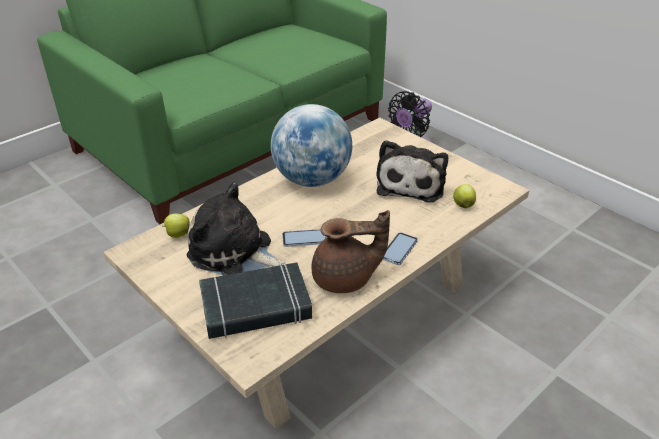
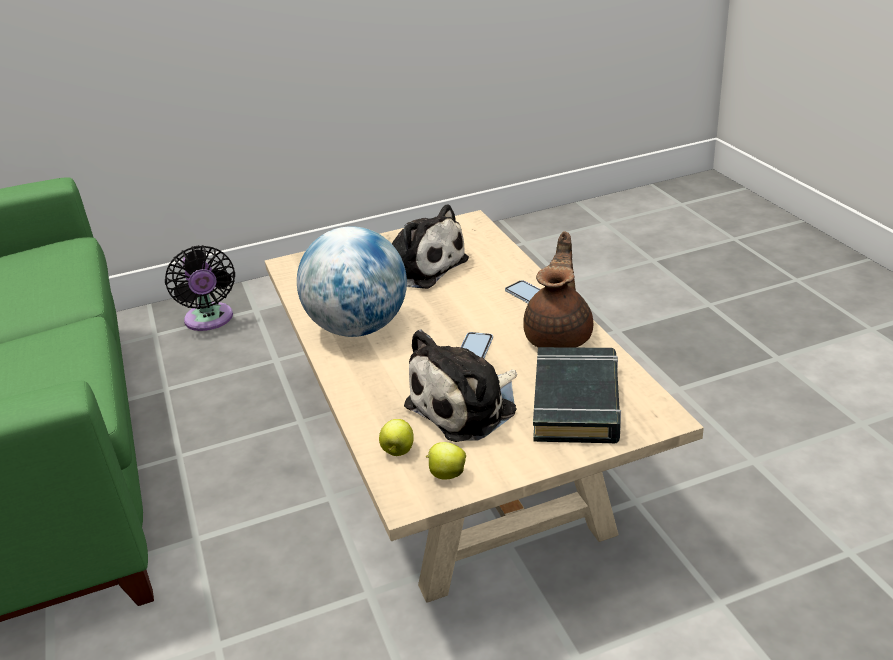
camera: 65 degrees left, 5 degrees down
(463, 205) = (480, 246): apple -> apple (446, 474)

